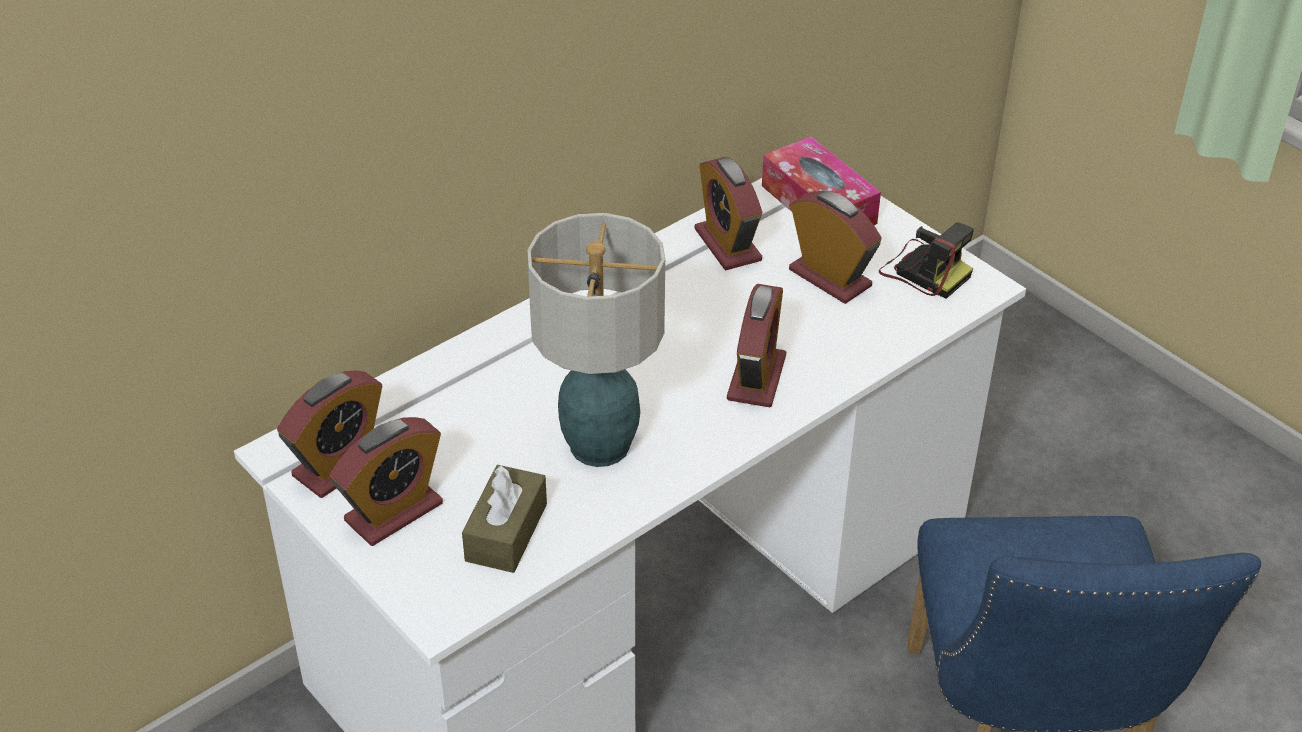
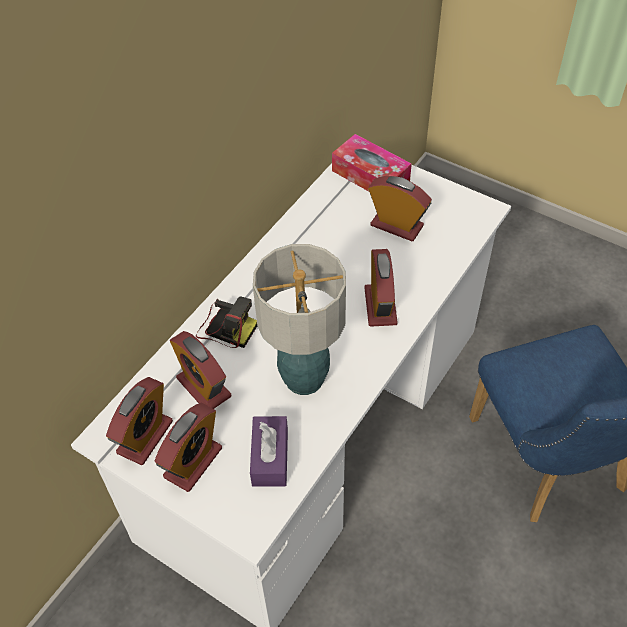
camera: 15 degrees left, 10 degrees up
(506, 532) = (270, 457): brown tissue box -> purple tissue box
(727, 245) = (327, 217): alarm clock -> alarm clock (204, 387)
(923, 271) = (449, 208): camera -> camera (226, 327)

